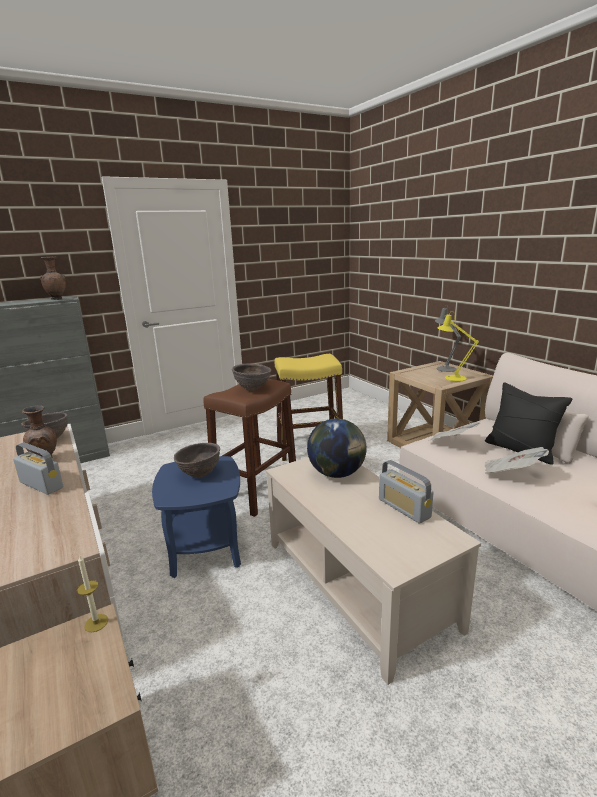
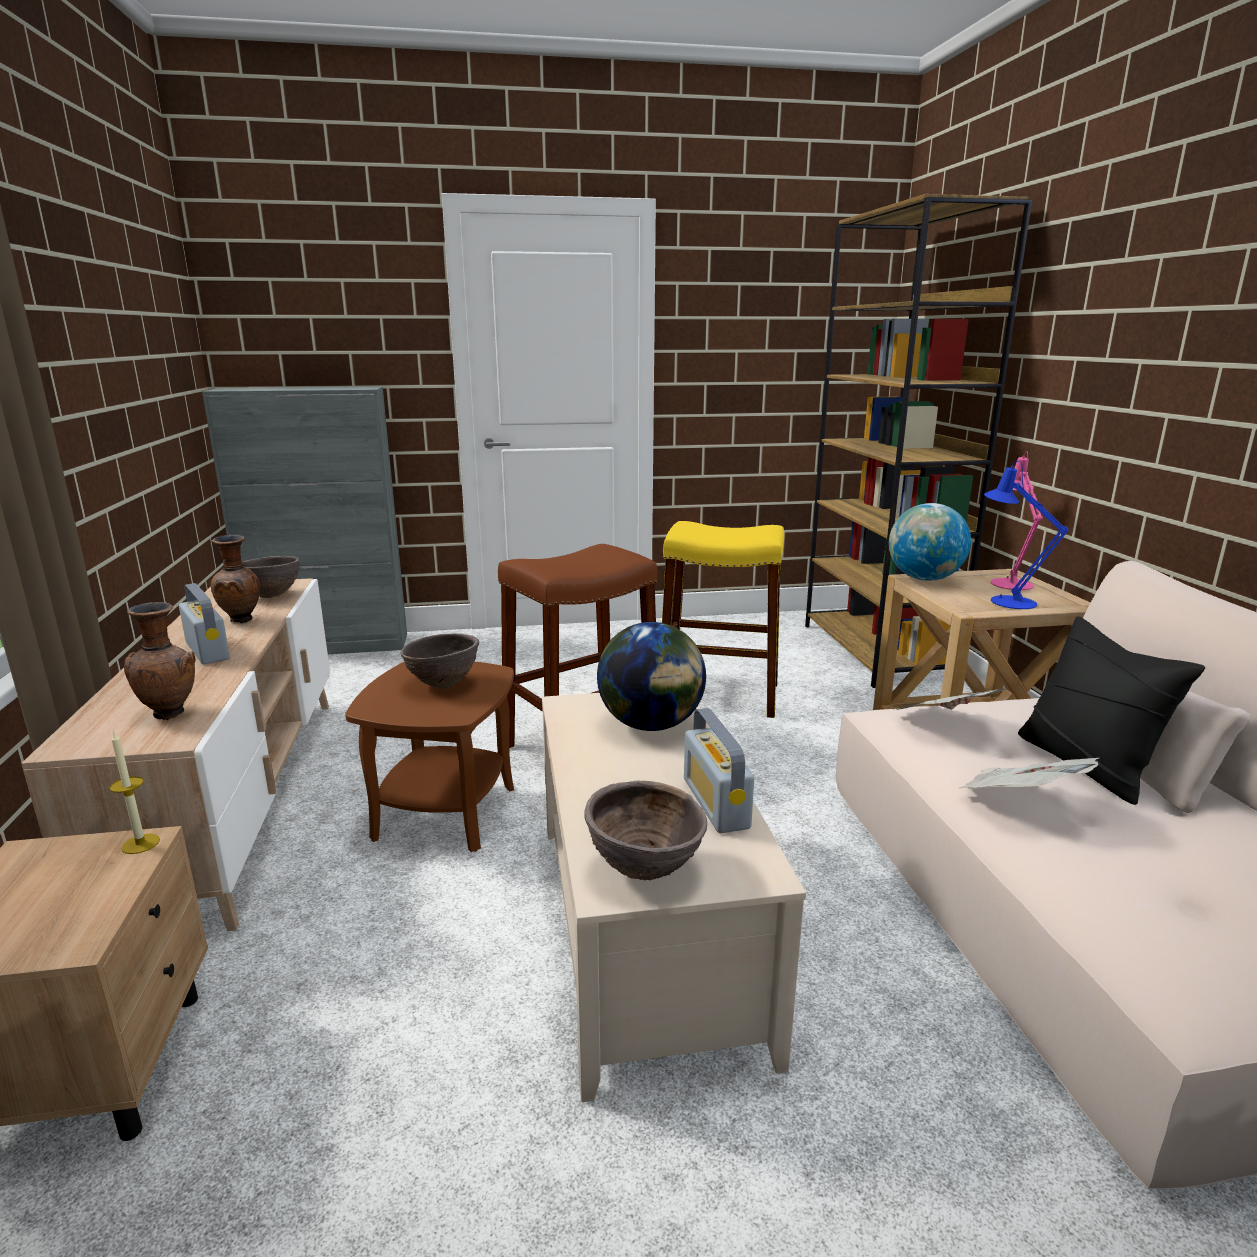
camera: 20 degrees right, 0 degrees up
(57, 299) = (349, 388): brown vase -> brown vase (171, 713)
(205, 549) = (445, 813): blue side table -> brown side table
(253, 389) = (584, 562): brown bowl -> brown bowl (645, 871)
(369, 410) = (877, 652): none -> brown bookcase
(407, 372) = (924, 579): none -> globe
(444, 368) = (1009, 582): grey table lamp -> pink table lamp
(452, 378) = (1006, 601): yellow table lamp -> blue table lamp

